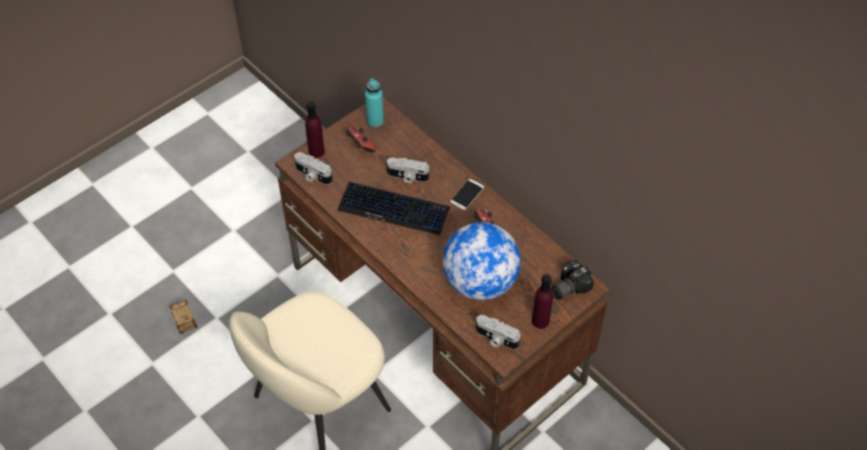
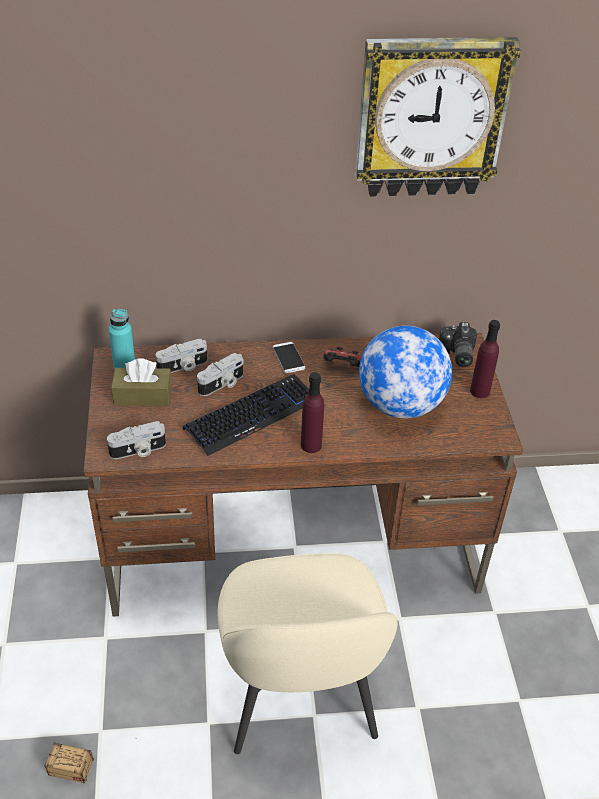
camera: 55 degrees left, 10 degrees down
(316, 151) = (110, 431): purple bottle -> purple bottle (311, 445)
(360, 145) = (143, 395): game controller -> brown tissue box
(496, 339) = (475, 430): camera -> camera (183, 367)
(585, 99) = (430, 117): none -> wall clock

